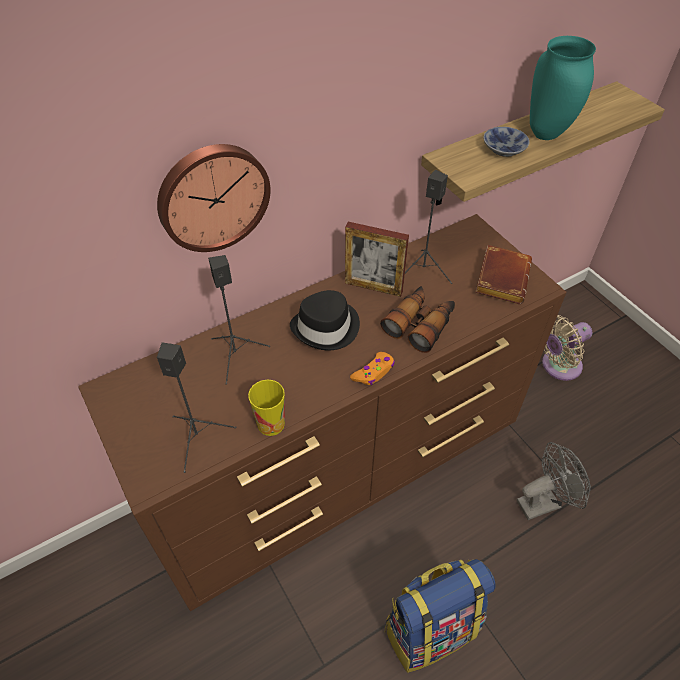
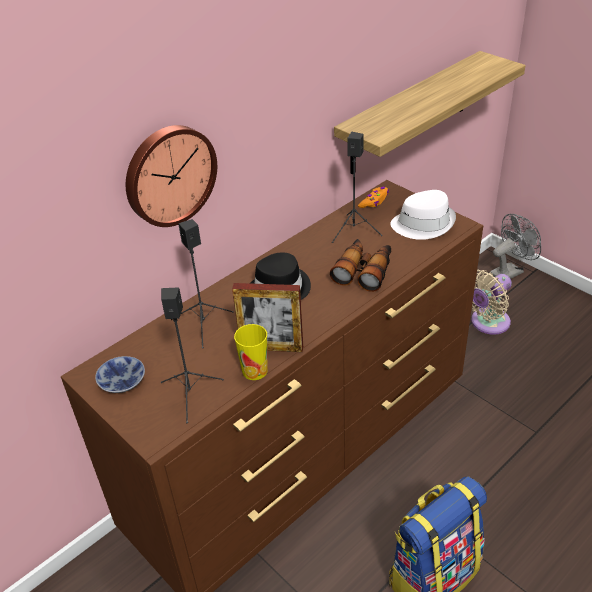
camera: 10 degrees left, 10 degrees down
(373, 287) = (313, 250): picture frame -> picture frame (271, 347)
(374, 372) = (335, 314): orange game controller -> orange game controller (374, 201)
(500, 277) = (423, 224): brown book -> white hat
(502, 149) = (401, 112): bowl -> bowl (120, 382)
(543, 501) = (507, 441): grey fan -> grey fan (510, 271)
(548, 134) = (435, 96): turquoise vase -> none

